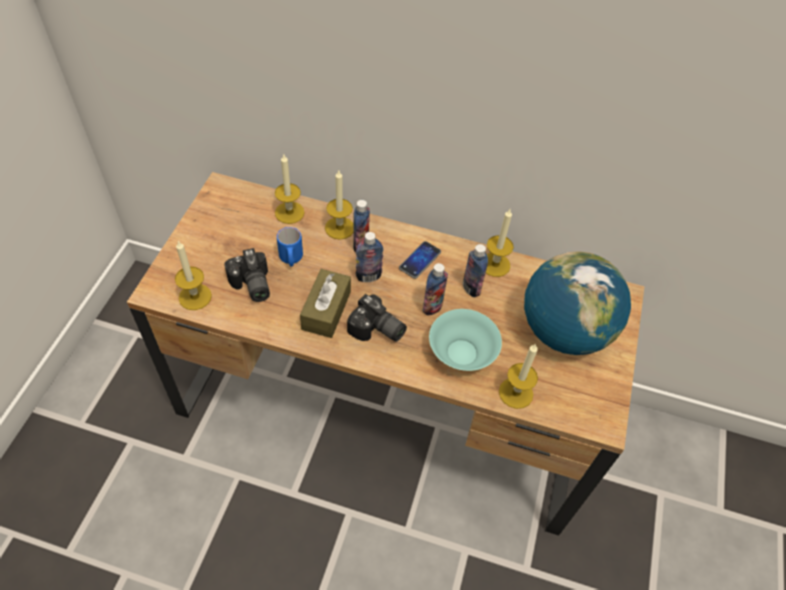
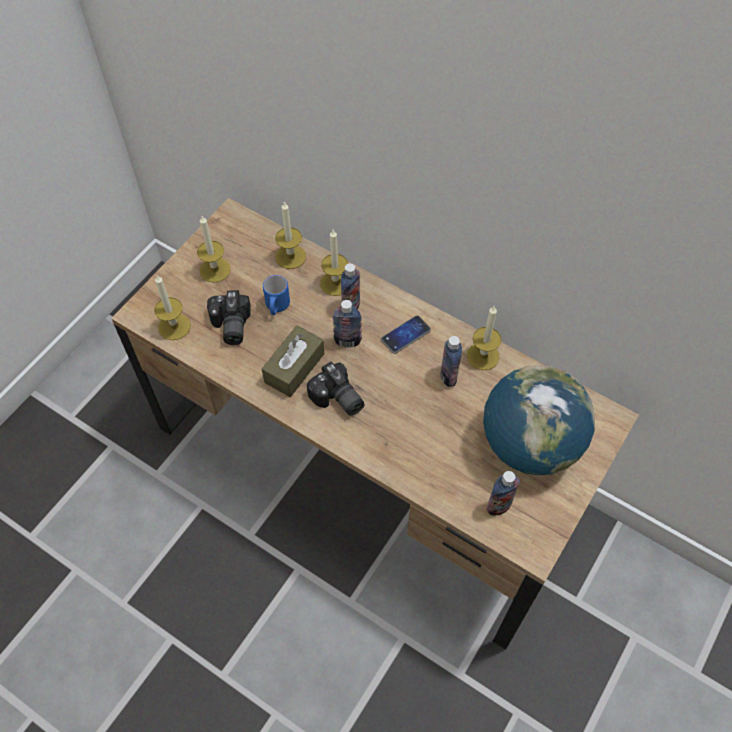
camera: 20 degrees right, 5 degrees up
(432, 307) = (401, 387): bottle -> bottle (499, 506)
(461, 353) = (414, 442): turquoise bowl -> none
(516, 393) = (454, 496): candle -> candle (215, 270)

